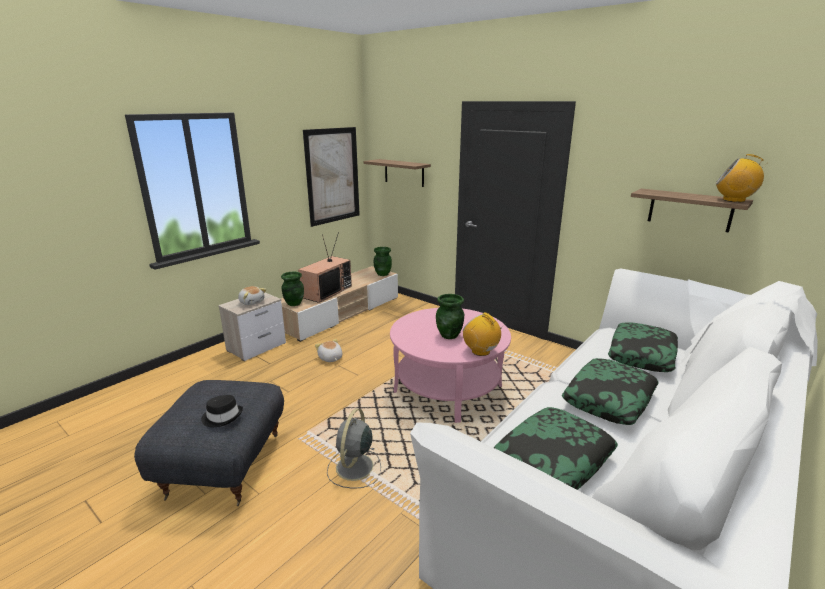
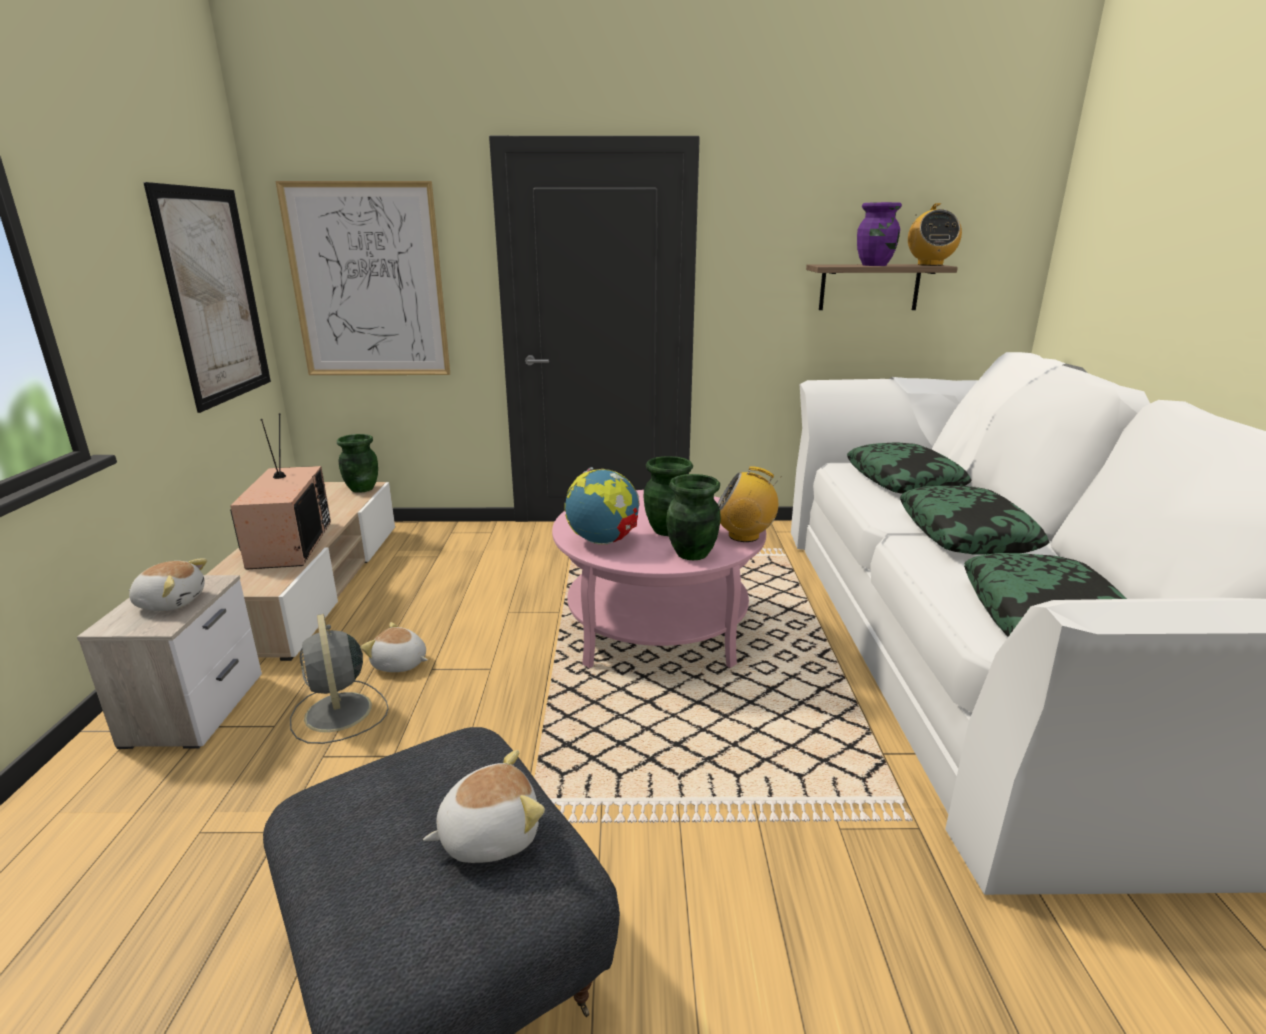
camera: 40 degrees left, 0 degrees up
(222, 417) = (489, 834): black hat -> plush toy
(293, 303) = (245, 584): green vase -> green vase (691, 554)
(354, 468) = (690, 810): grey fan -> grey fan (338, 713)
(404, 172) = (368, 282): shelf -> picture
(412, 330) = (603, 541): none -> globe
(683, 196) = (875, 265): none -> purple vase
(734, 200) = (929, 265): radio -> radio turned 75 degrees counterclockwise

